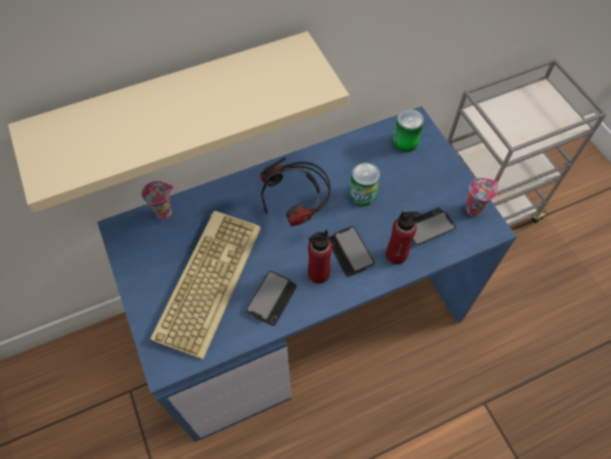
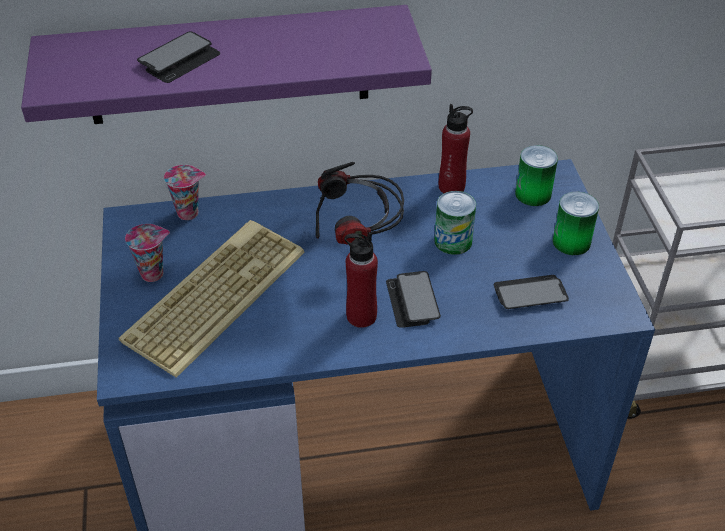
camera: 15 degrees right, 15 degrees down
(174, 105) = (228, 66): beige shelf -> purple shelf
(271, 298) = (289, 331): phone -> phone (179, 59)
(396, 255) = (475, 316): red bottle -> red bottle (451, 187)
(442, 177) = (571, 242): none -> can
(474, 208) = (603, 285): cup -> cup (153, 273)

